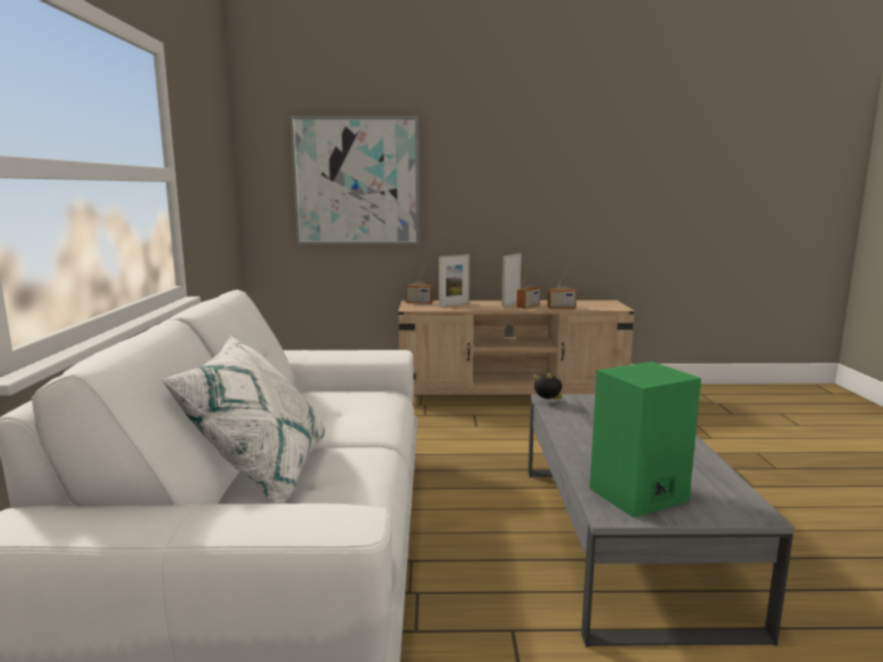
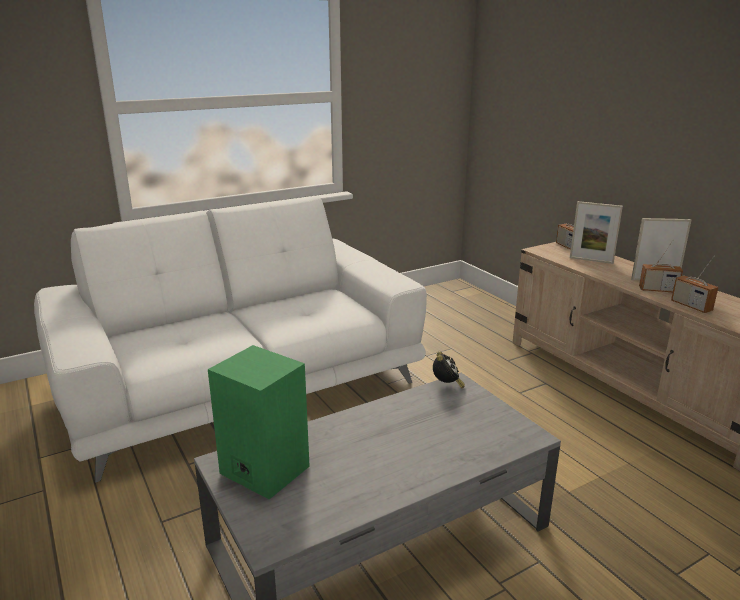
camera: 60 degrees right, 10 degrees up
(261, 472) = (186, 322): white pillow -> none
(357, 181) = (552, 101): picture -> none

